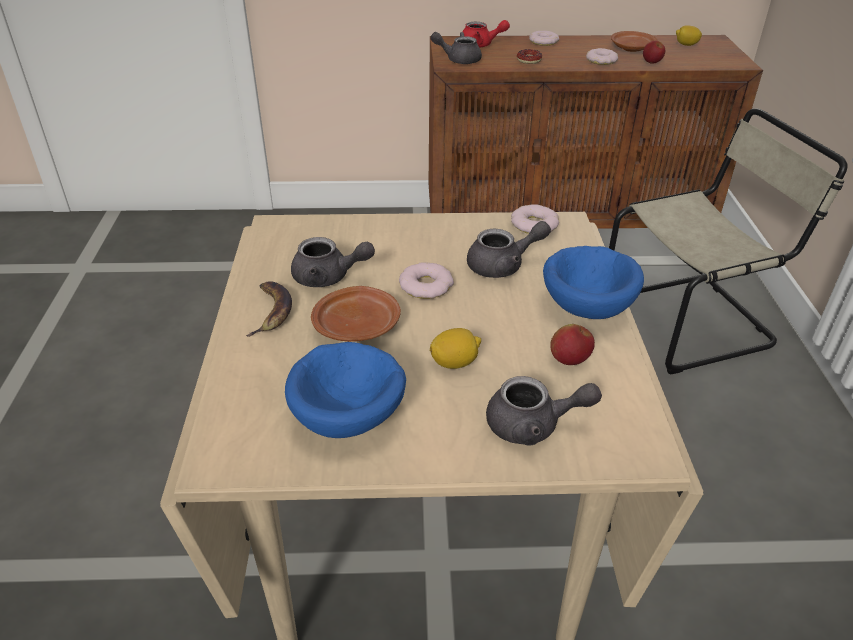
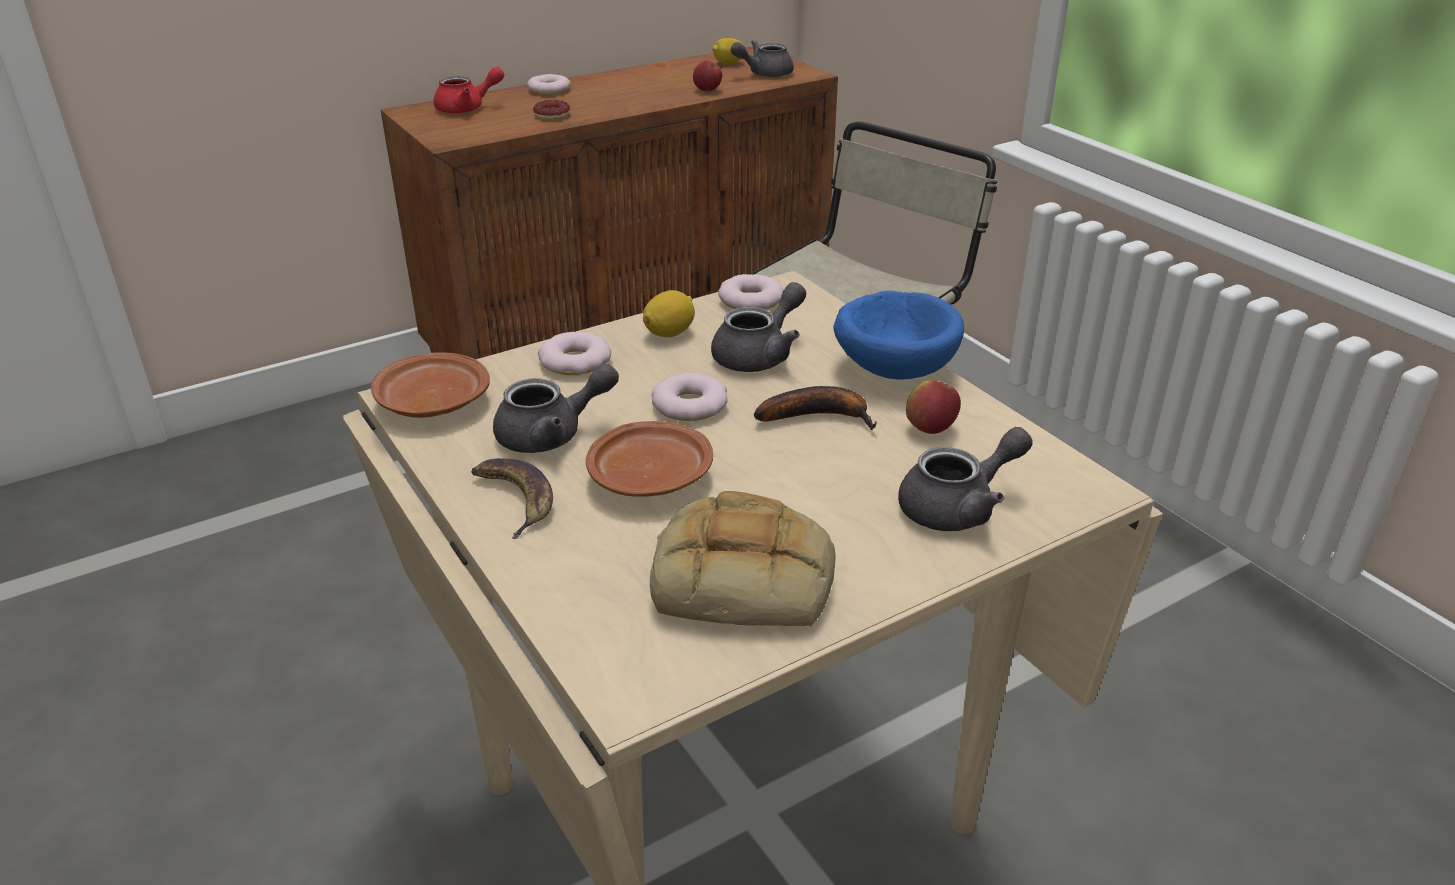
camera: 30 degrees left, 5 degrees down
(350, 415) = (747, 576): blue bowl -> bread
(455, 362) = (810, 475): lemon -> lemon (669, 333)
(458, 59) = (454, 132): grey teapot -> grey teapot (764, 74)
(501, 323) = (819, 416): none -> banana
(601, 60) = (645, 99): donut -> donut (575, 361)
(631, 48) = (668, 78): brown plate -> brown plate (432, 402)

